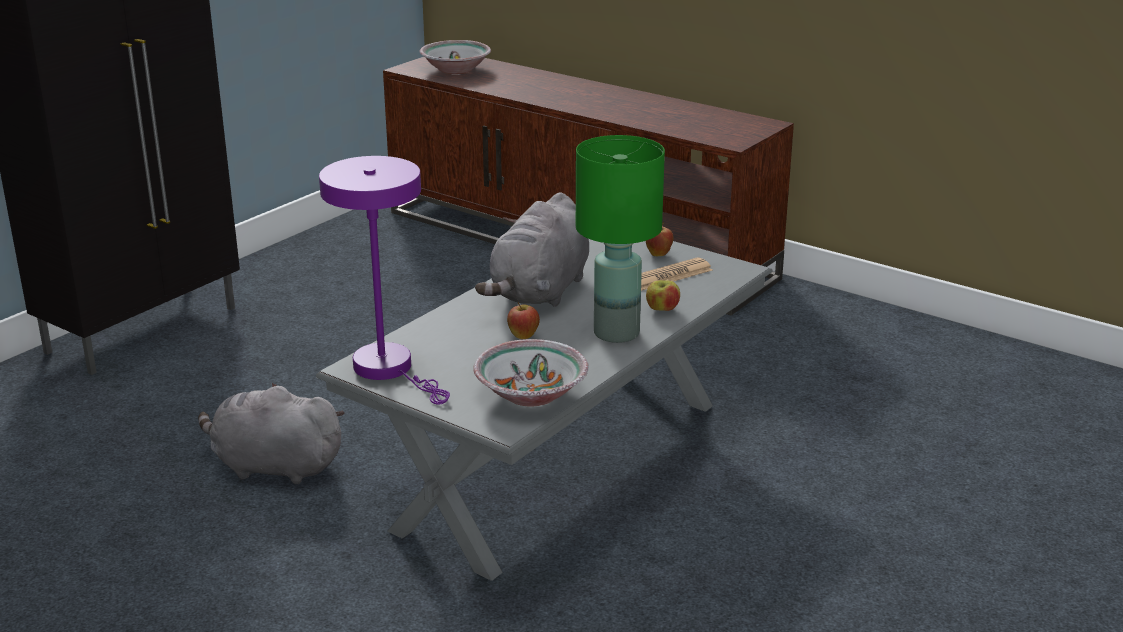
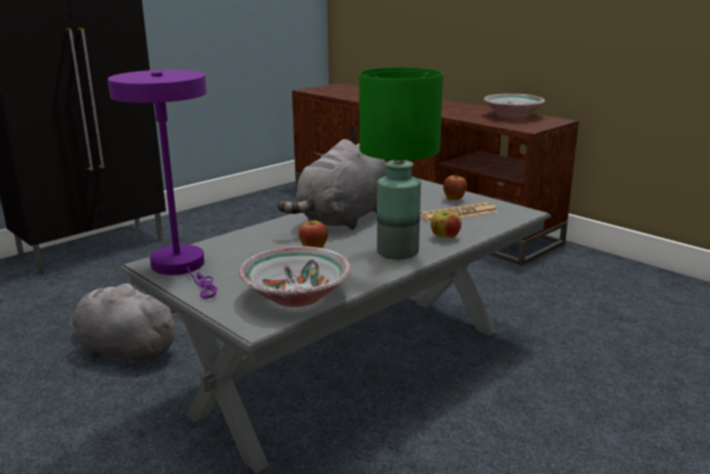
camera: 10 degrees right, 5 degrees down
(456, 69) = (340, 91): bowl -> bowl (513, 116)

